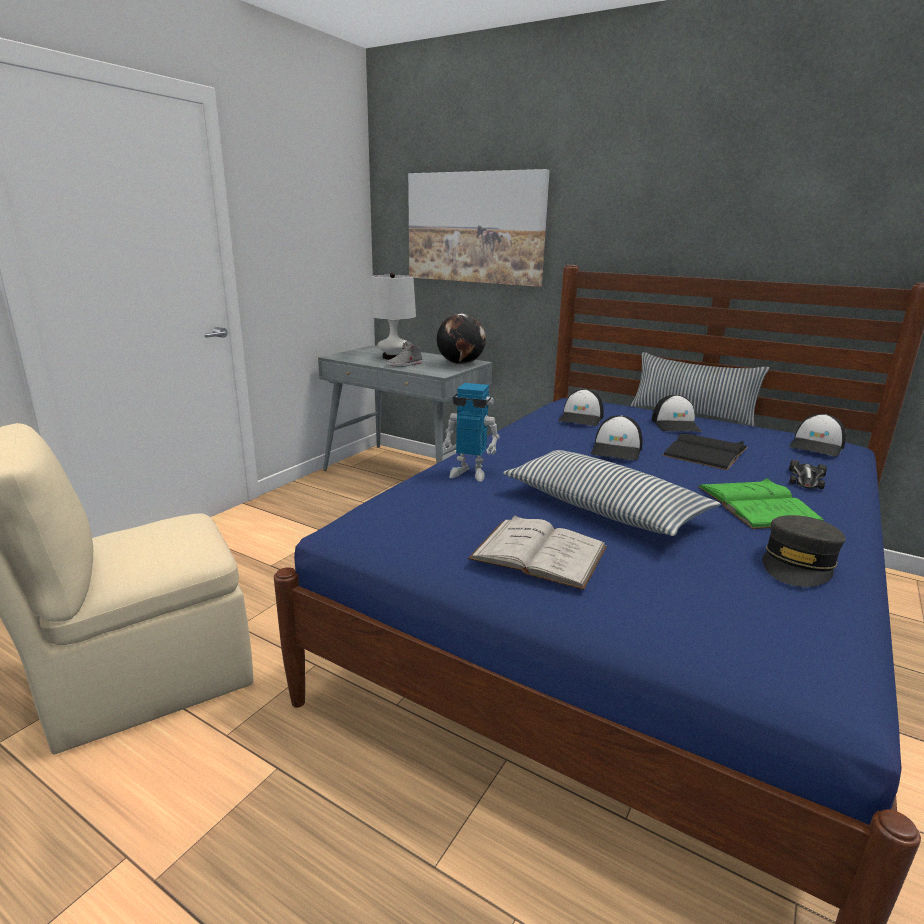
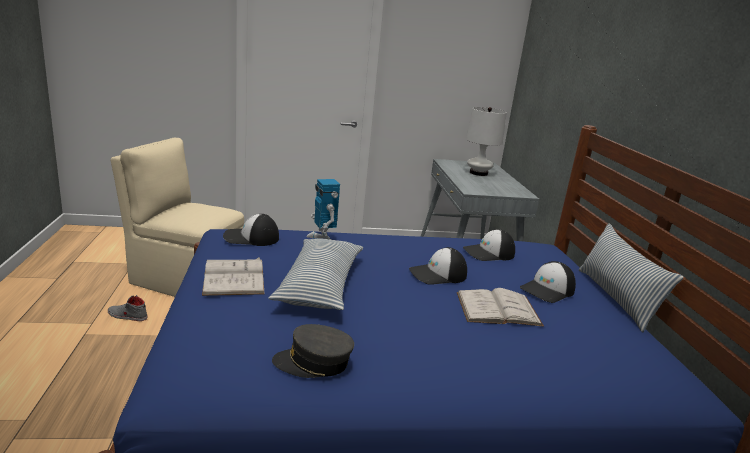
camera: 50 degrees right, 0 degrees up
(405, 364) = (468, 179): grey shoe -> grey shoe (127, 316)
(460, 363) = (509, 191): globe -> none
(475, 228) = (560, 81): picture -> none
(705, 451) = (498, 309): black book -> white book
(757, 504) = (406, 339): green book -> none
(806, 479) = (510, 362): toy car -> none
(817, 446) = (625, 365): cap -> cap (251, 238)

